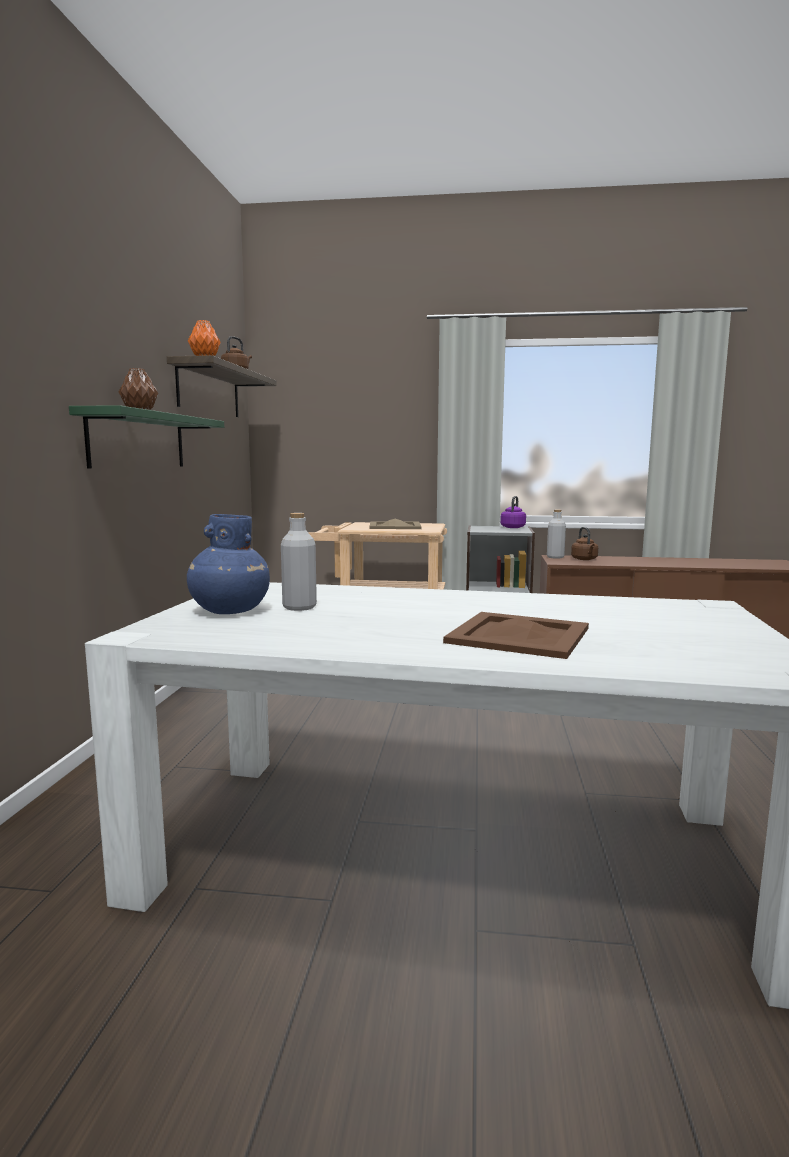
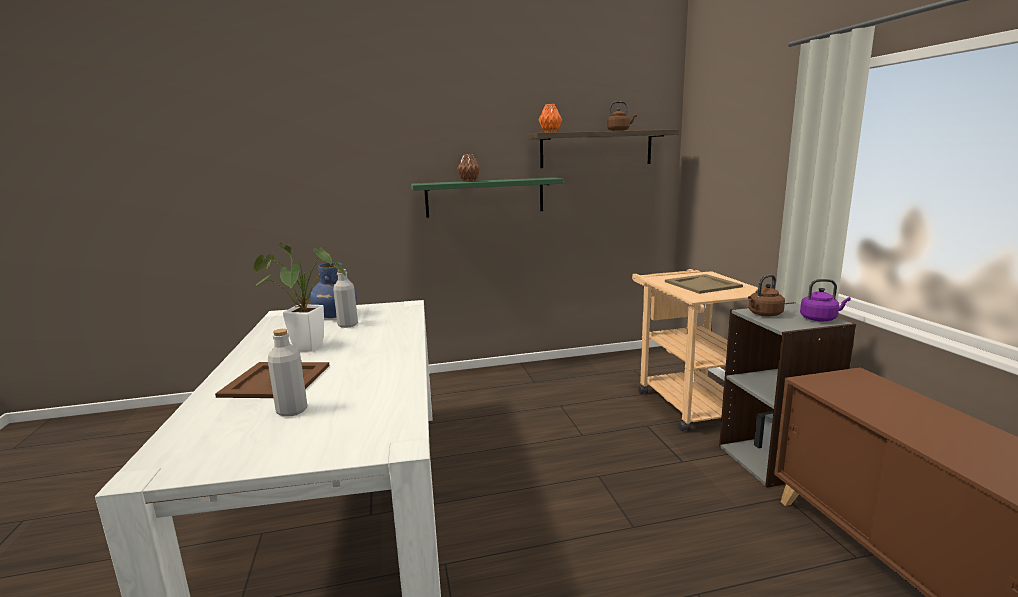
camera: 70 degrees right, 5 degrees up
(382, 625) = (303, 347): none -> potted plant
(555, 557) = (852, 376): grey bottle -> grey bottle (292, 410)
(585, 559) = (874, 394): brown kettle -> brown kettle (764, 314)

